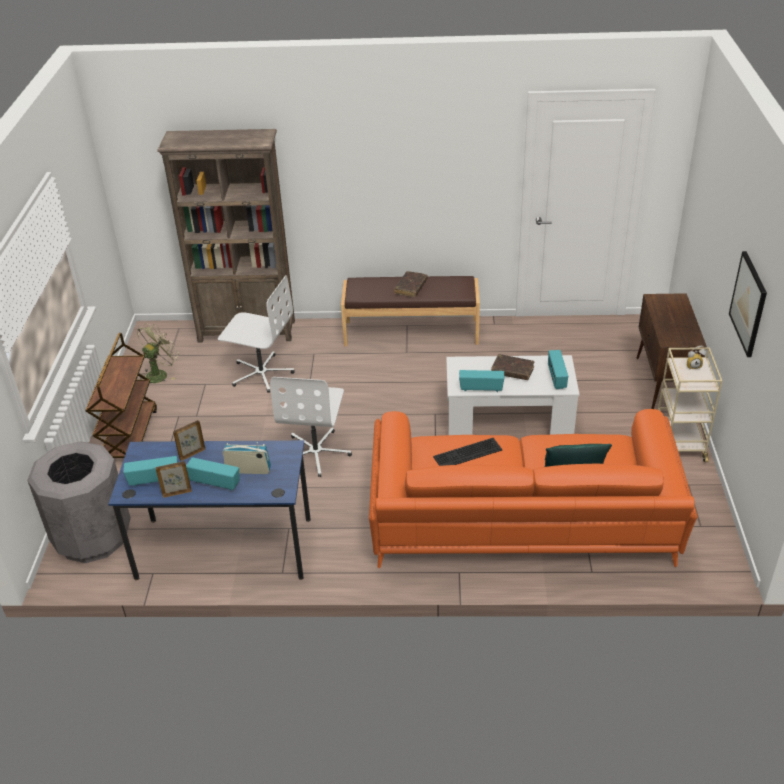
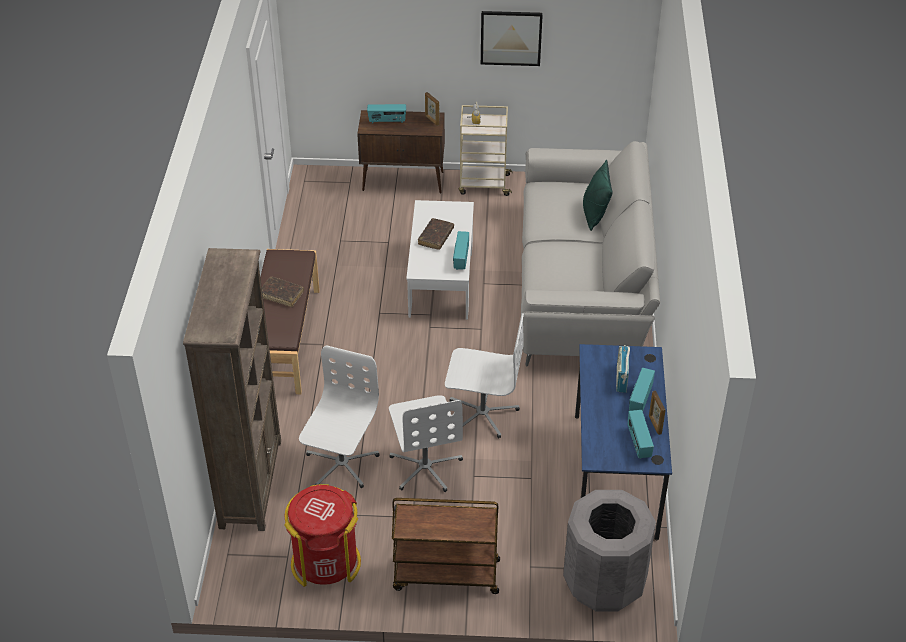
camera: 90 degrees left, 5 degrees up
(159, 374) = (325, 562): green fan -> red trash can
(192, 454) = (600, 419): picture frame -> picture frame (432, 120)
(252, 420) = (425, 467): none -> white office chair
(467, 454) = (561, 267): keyboard -> none
(521, 526) = (583, 283): orange sofa -> grey sofa
(556, 378) = (449, 212): radio -> radio (387, 121)

